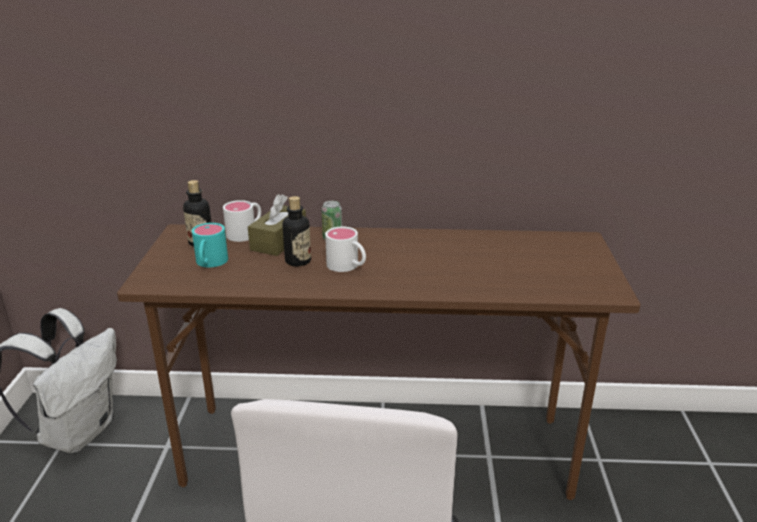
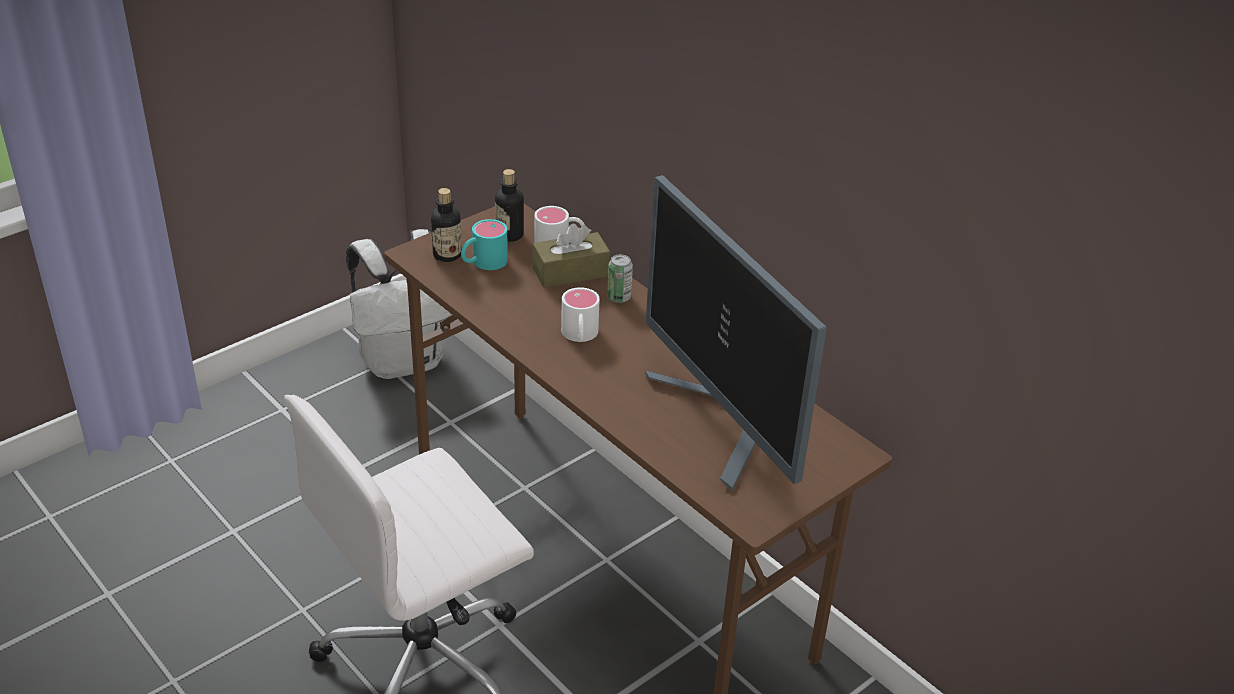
camera: 45 degrees right, 10 degrees up
(298, 261) = (551, 304): bottle -> bottle (447, 255)
(506, 262) = (723, 423): none -> monitor

